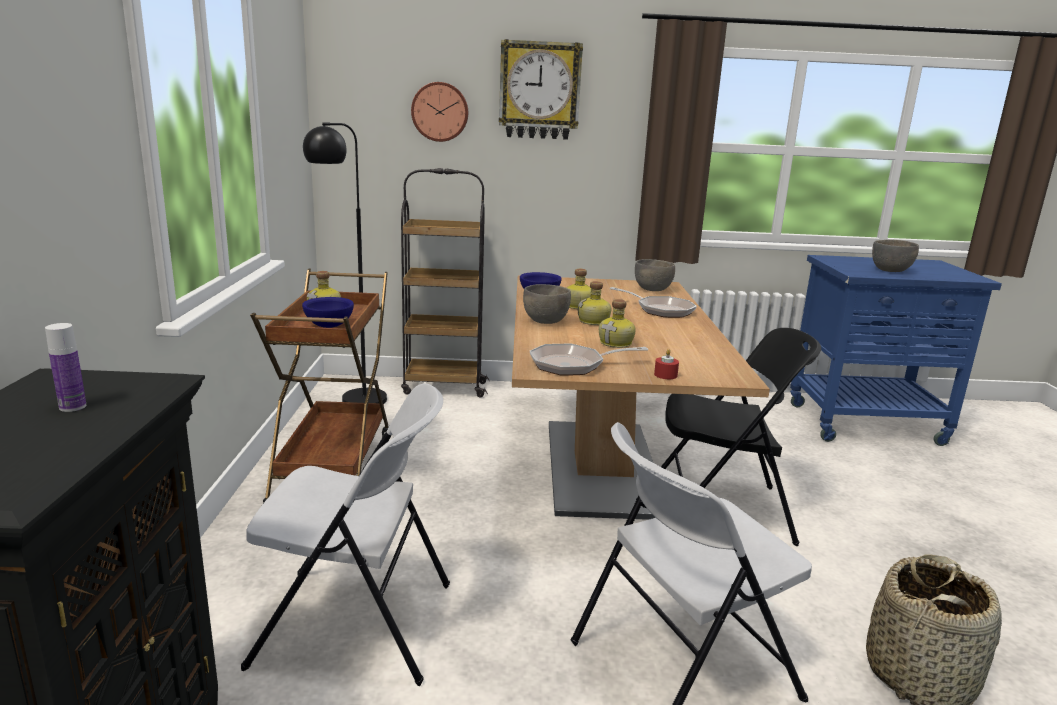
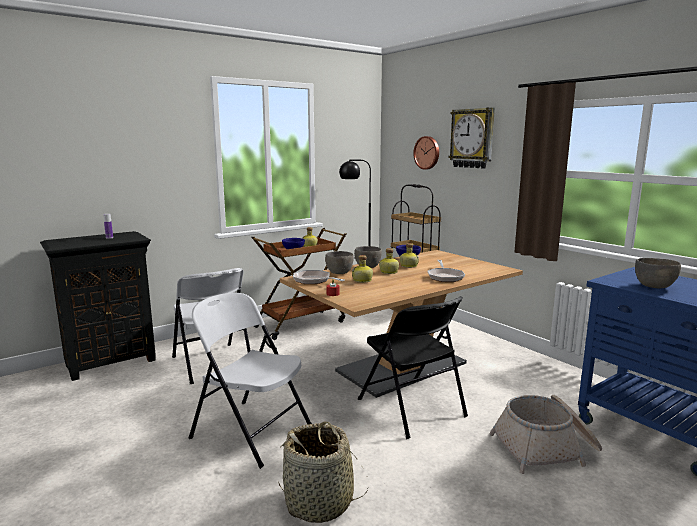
camera: 55 degrees right, 5 degrees down
(652, 290) = (484, 269): grey bowl -> grey bowl (339, 273)
(864, 480) = (546, 448): none -> basket

